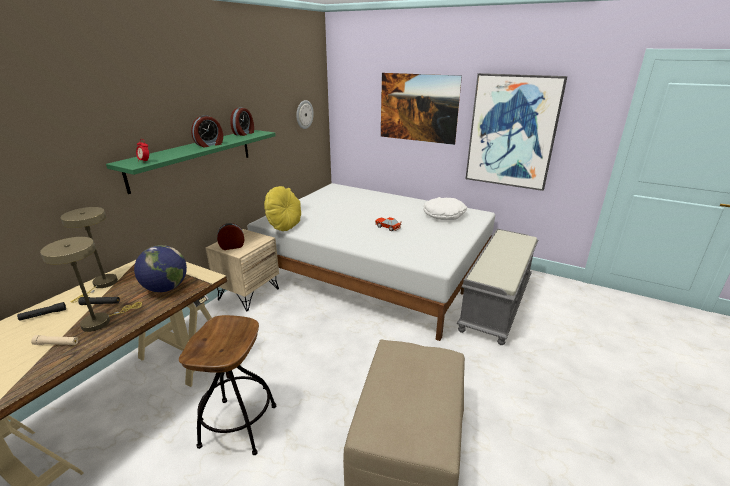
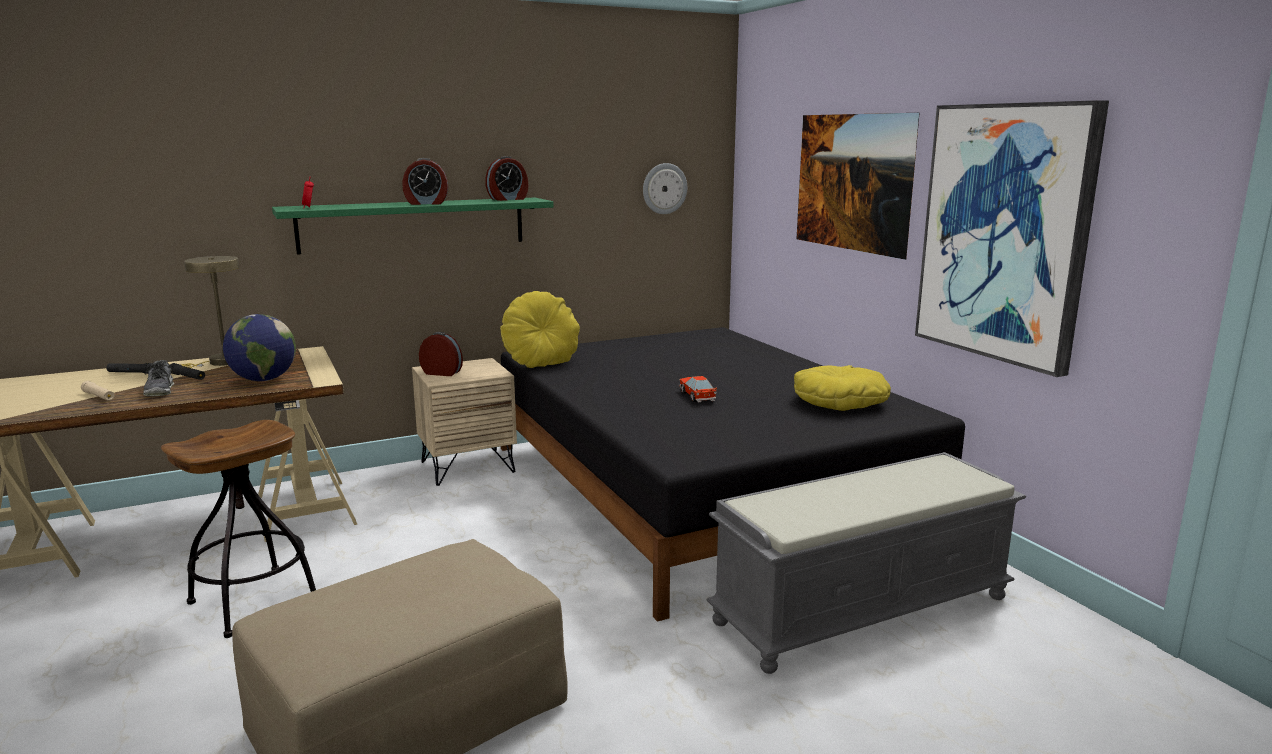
camera: 35 degrees right, 10 degrees down
(101, 321) = (160, 390): beige table lamp -> shoe
(374, 269) = (699, 488): white bed -> black bed
(443, 215) = (838, 401): white pillow -> yellow pillow

